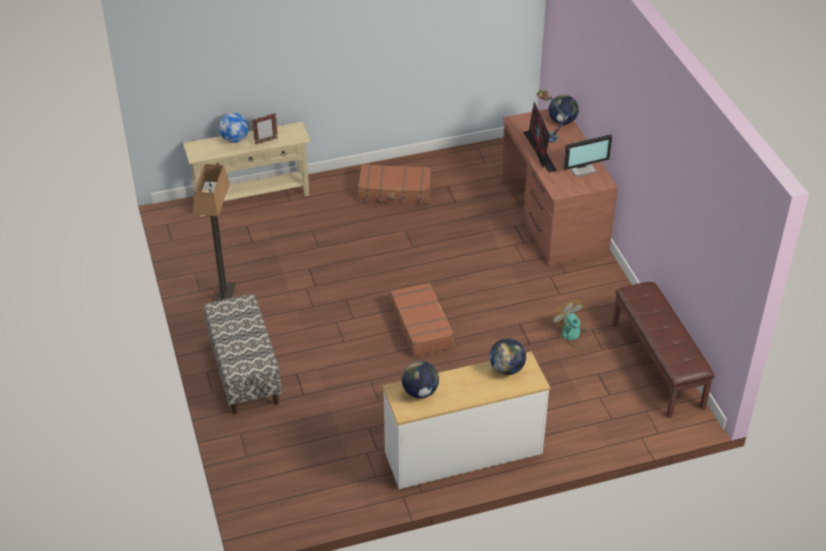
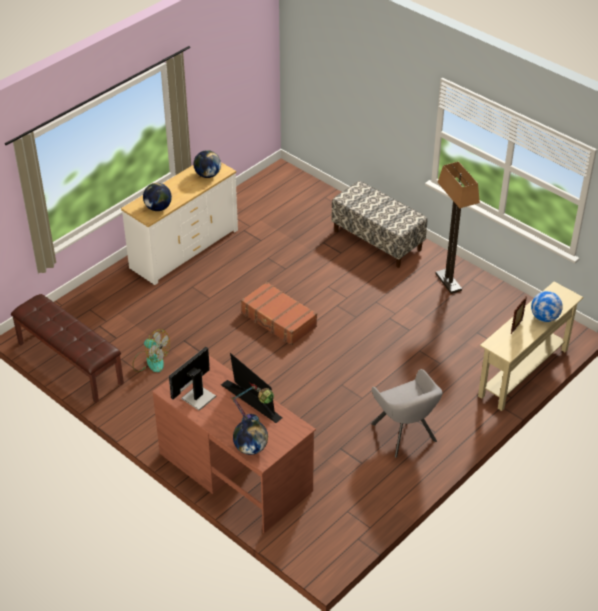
camera: 150 degrees right, 0 degrees up
(395, 192) = (405, 434): brown suitcase -> grey armchair

